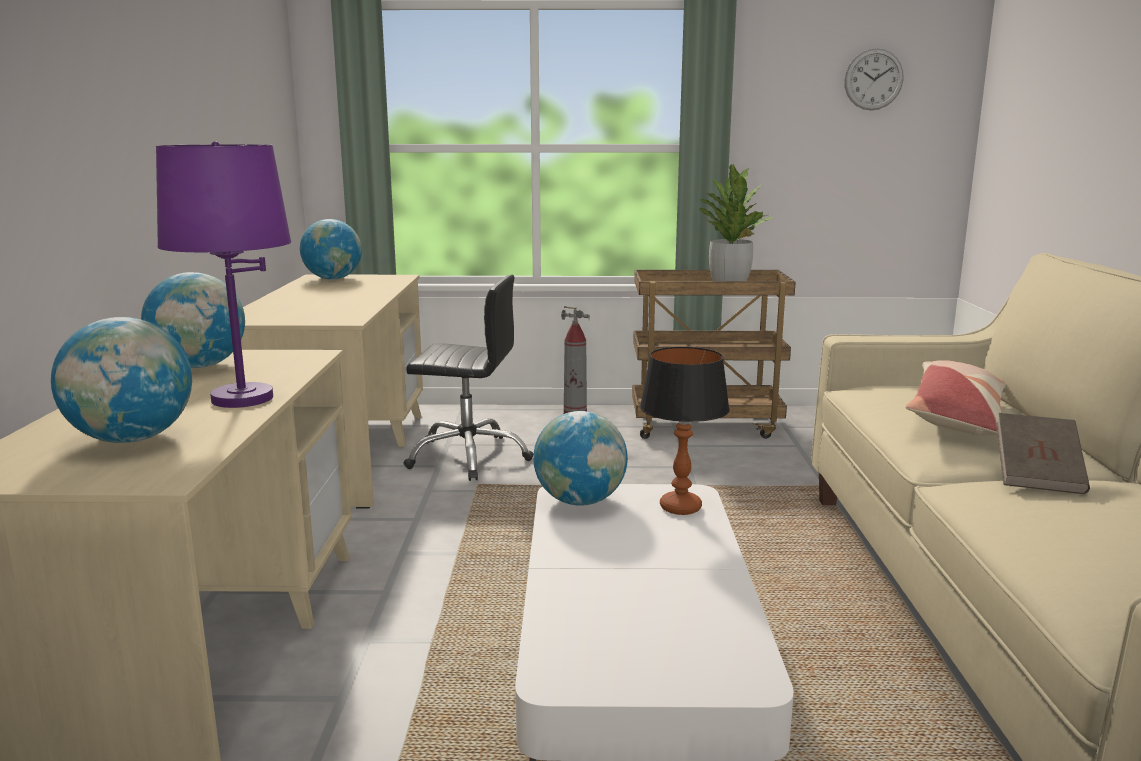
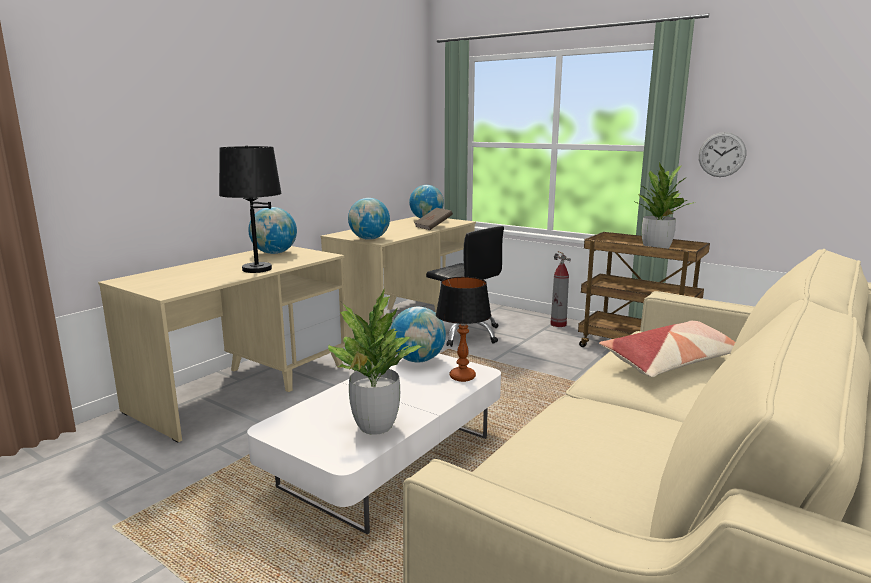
camera: 35 degrees right, 0 degrees up
(132, 439) = (189, 277): globe -> globe (369, 239)
(243, 399) = (257, 269): purple table lamp -> black table lamp
(700, 615) = (375, 427): none -> potted plant
(873, 79) = (816, 96): wall clock -> wall clock (722, 154)
(1037, 475) = (633, 407): brown book -> brown book (433, 227)

